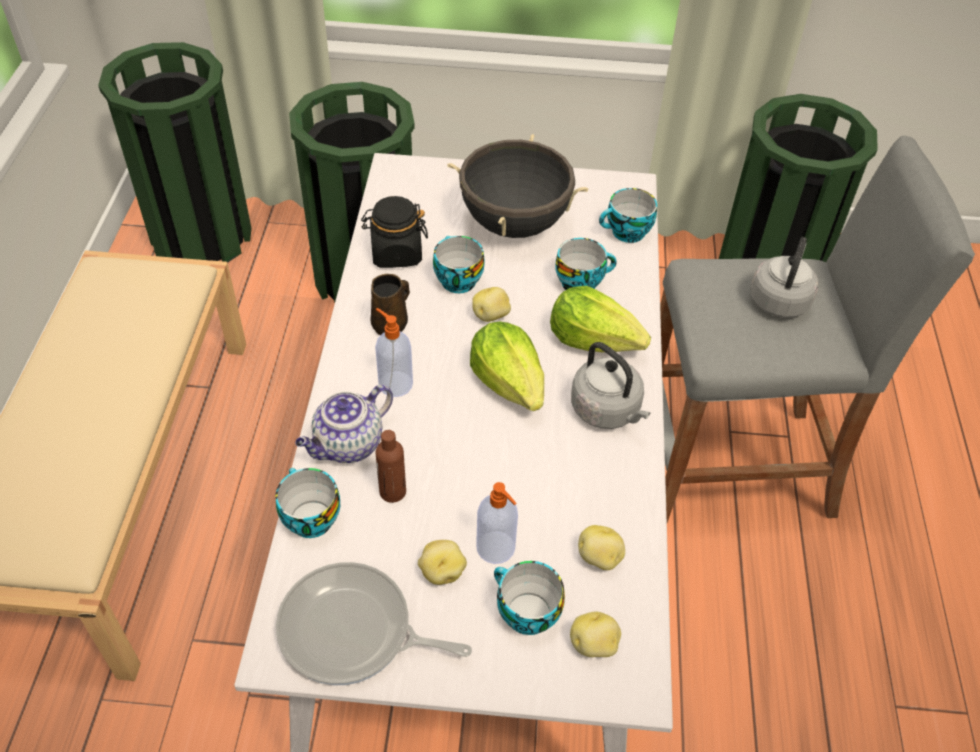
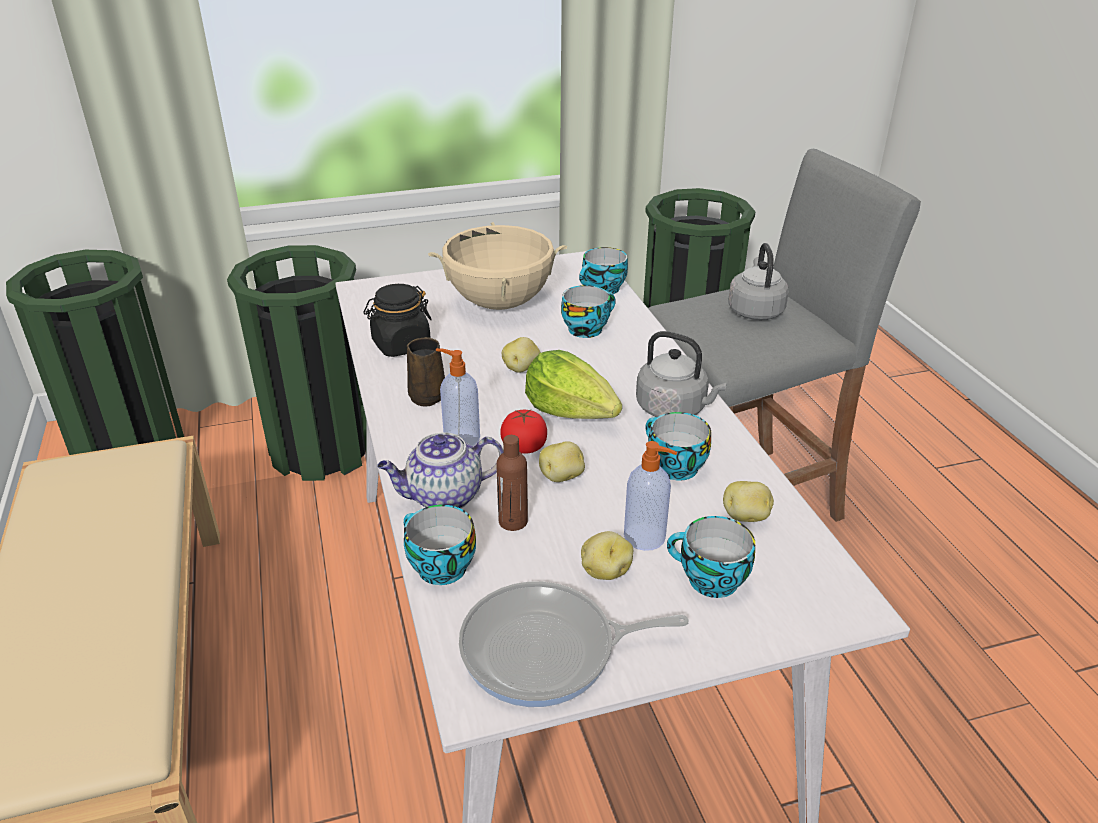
camera: 20 degrees left, 15 degrees down
(348, 445) = (443, 497): teapot -> teapot turned 45 degrees clockwise
(444, 412) = (524, 447): none -> tomato
(456, 280) = (471, 351): cup -> cup (672, 467)
(514, 224) = (499, 303): black cooking pot -> beige cooking pot
(594, 340) = (626, 364): lettuce -> none
(594, 645) = (791, 585): potato -> potato (562, 477)

